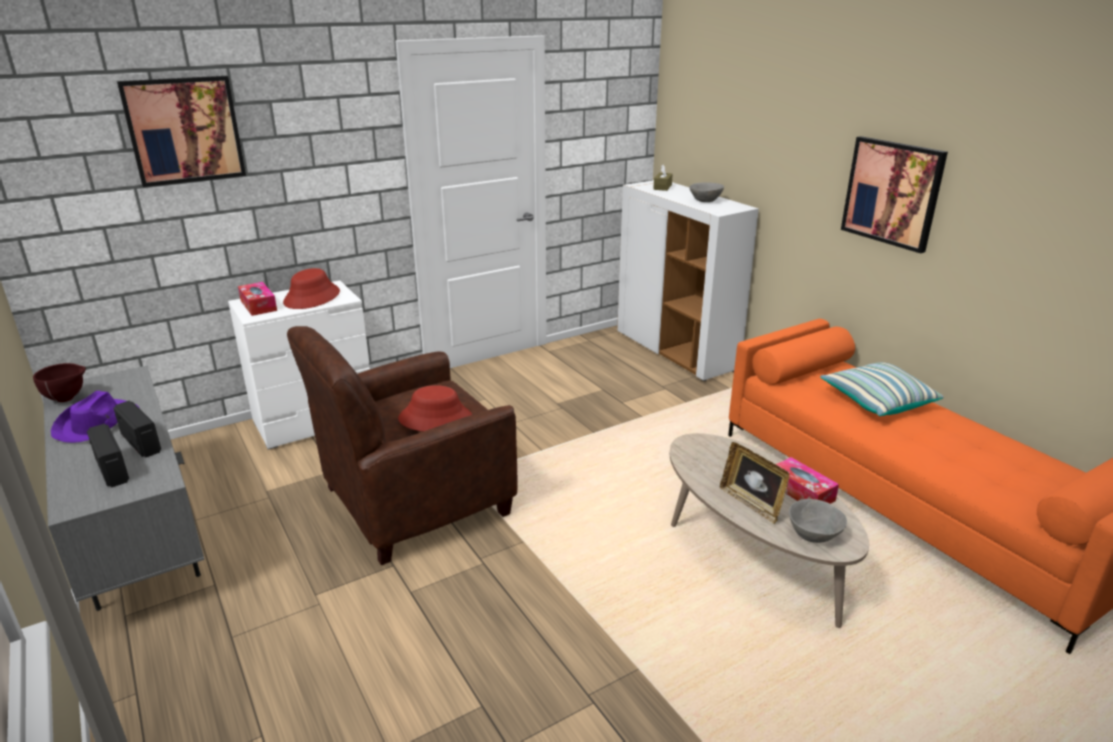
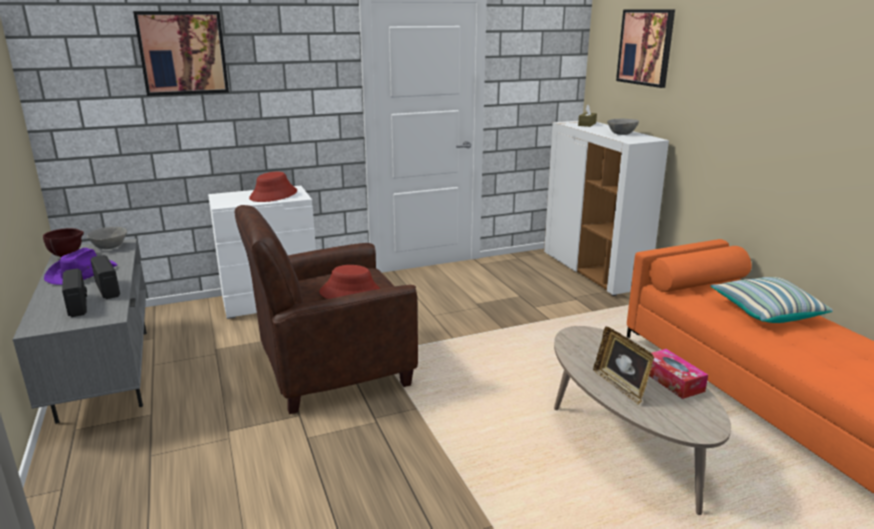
camera: 10 degrees right, 5 degrees down
(258, 305) = (229, 198): tissue box -> none
(813, 535) = (675, 418): grey bowl -> grey bowl (109, 247)
(892, 193) = (788, 118): picture -> picture (645, 47)

